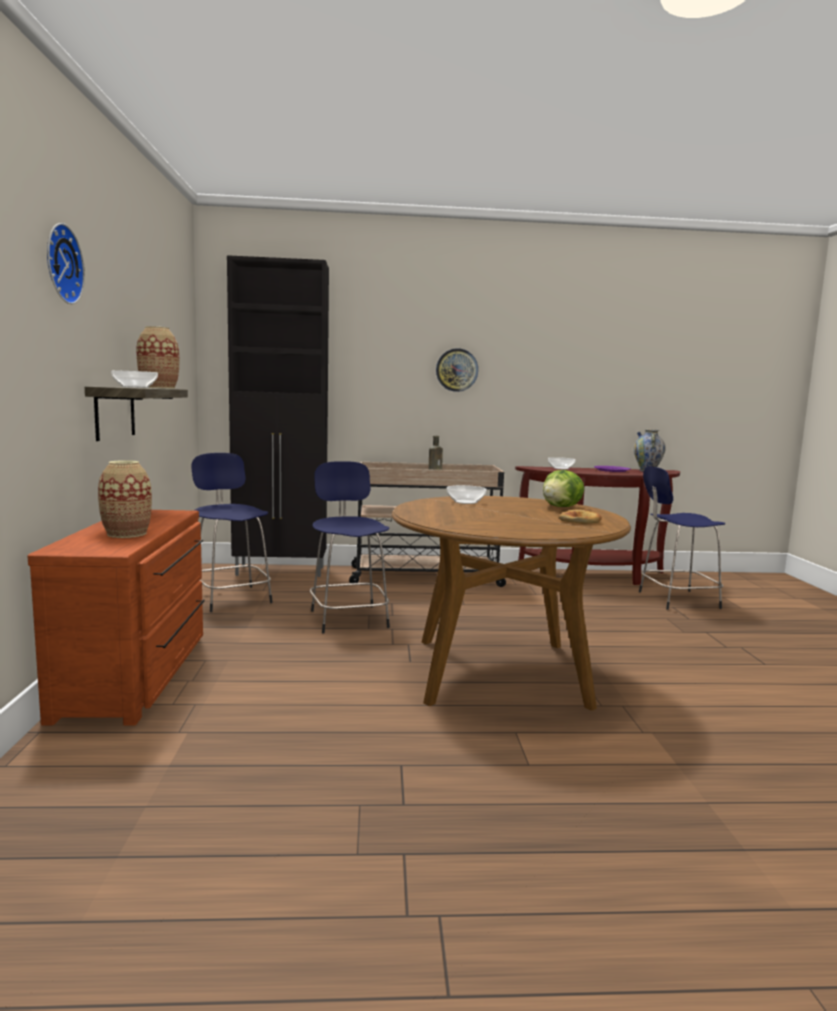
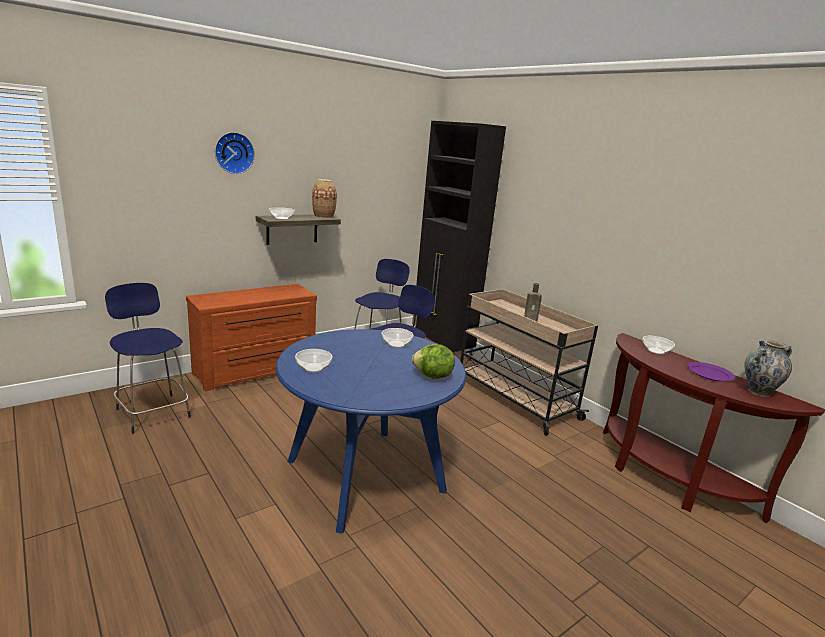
camera: 55 degrees right, 10 degrees up
(127, 533) = (241, 298): vase -> none
(456, 370) = (588, 226): wall clock -> none
(499, 671) = (365, 475): brown dining table -> blue dining table
(503, 527) = (313, 368): none -> bowl
(580, 521) = (377, 389): bread -> none
(675, 600) = (677, 545): blue stool -> blue stool (152, 412)

